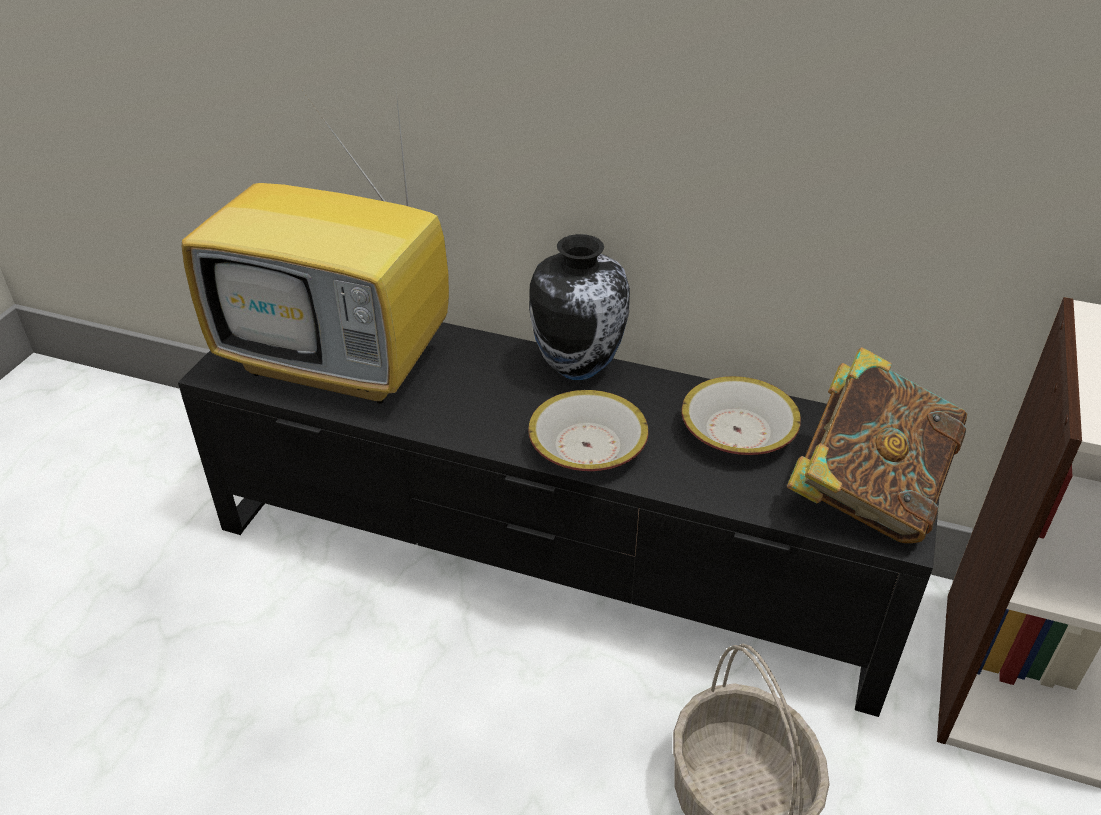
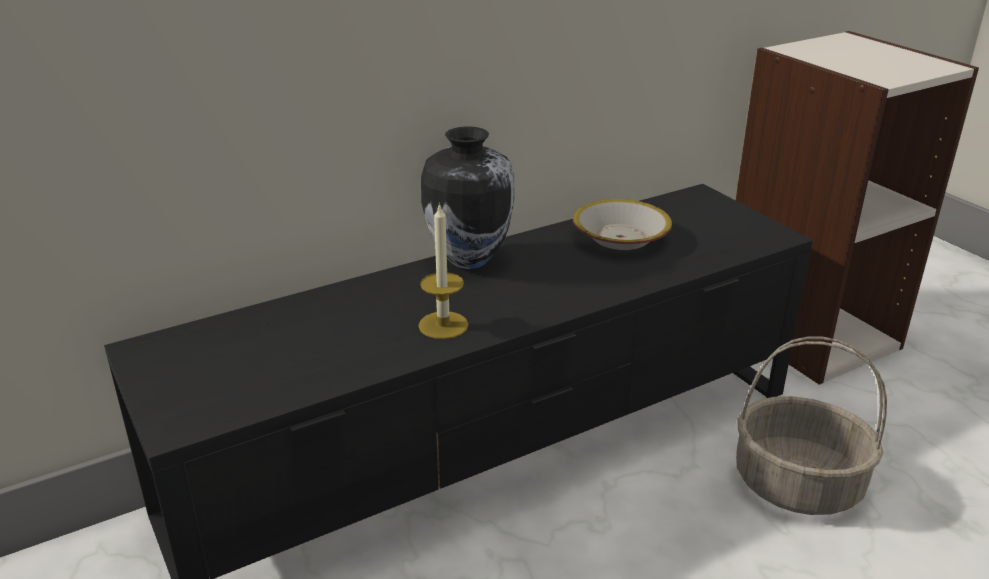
camera: 50 degrees left, 10 degrees down
(342, 362) = (286, 353): television -> none
(461, 411) = (443, 325): none -> candle
(586, 446) = (560, 293): bowl -> none
(866, 494) = (730, 228): book -> none

